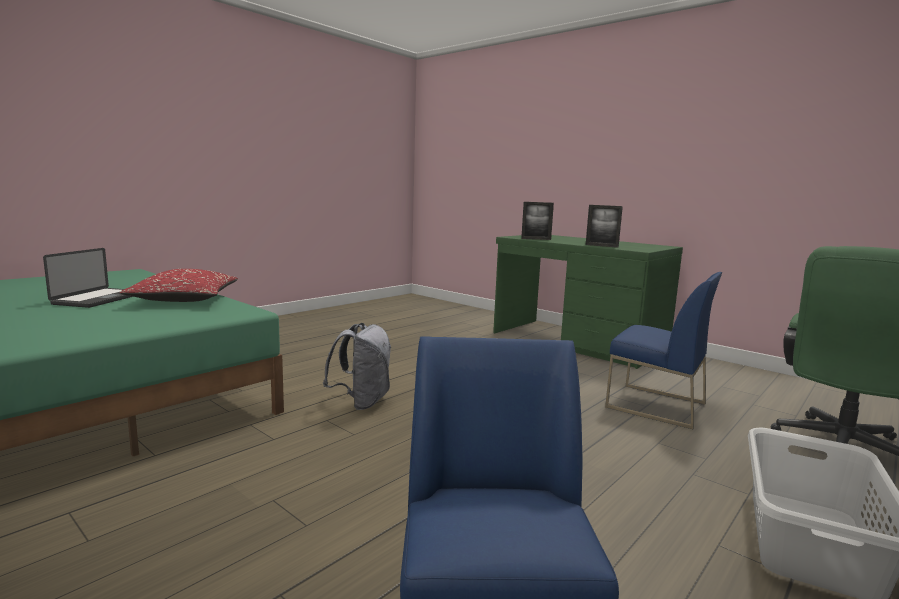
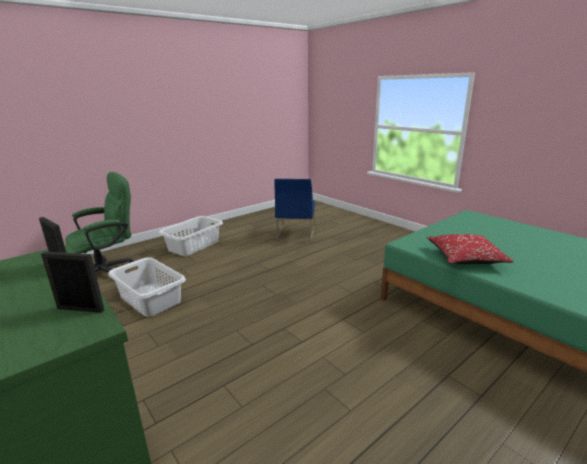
camera: 170 degrees left, 10 degrees up
(99, 299) = (523, 257): laptop -> none
(361, 402) = (336, 306): grey backpack -> none
(655, 405) = (150, 299): blue chair -> grey laundry basket

